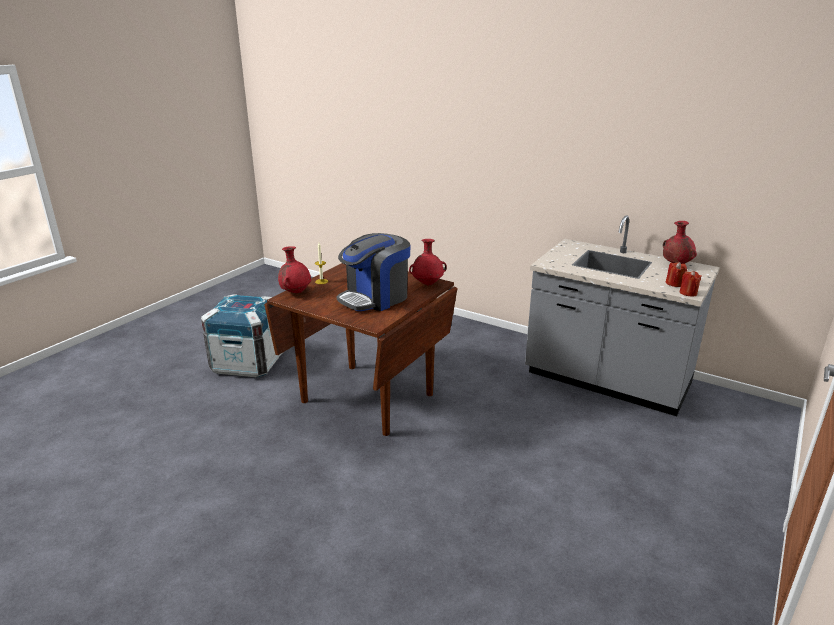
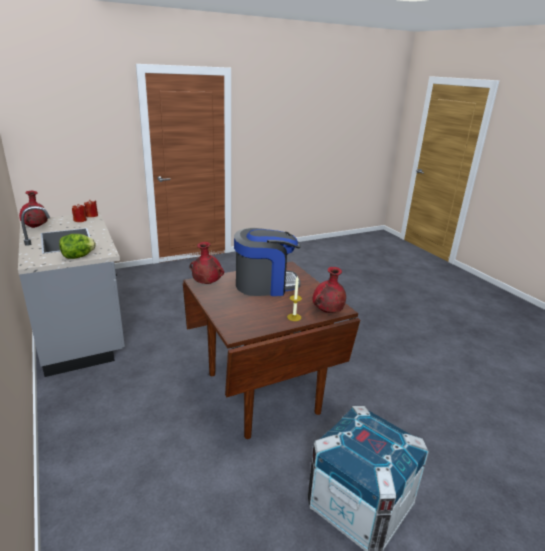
camera: 150 degrees left, 0 degrees up
(556, 255) = (78, 257): none -> lettuce

